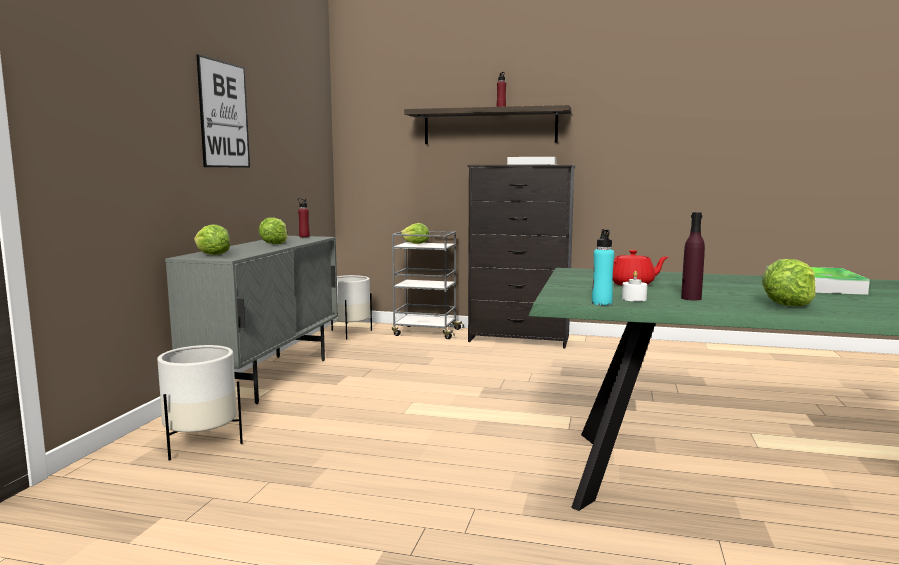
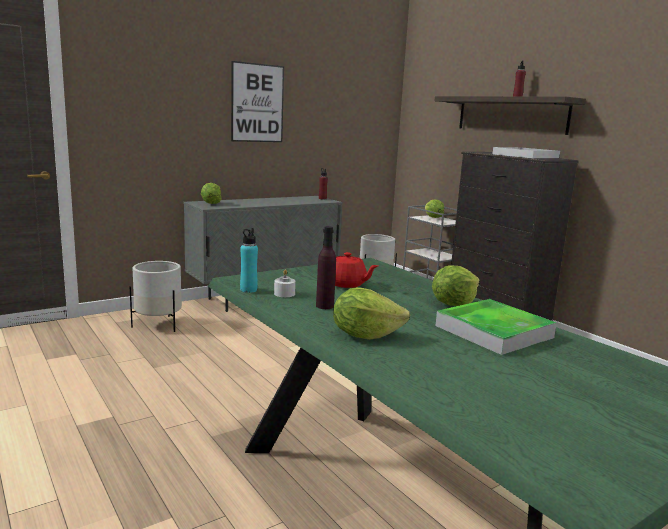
camera: 40 degrees right, 5 degrees up
(274, 244) = (278, 201): lettuce -> lettuce (453, 304)

